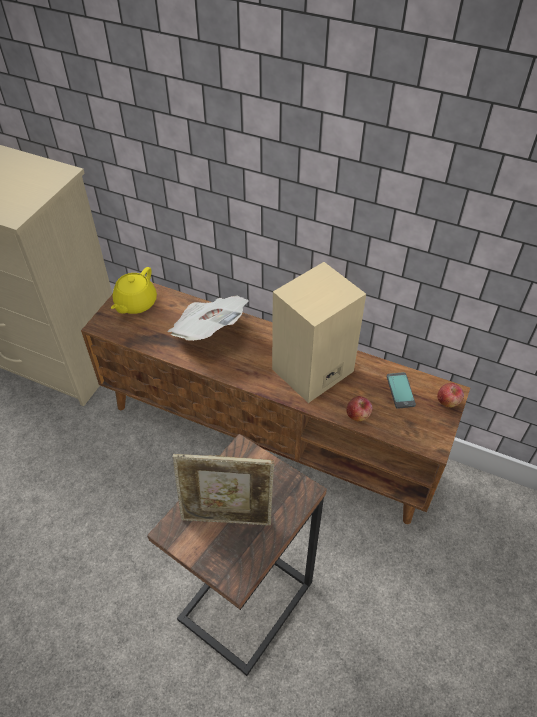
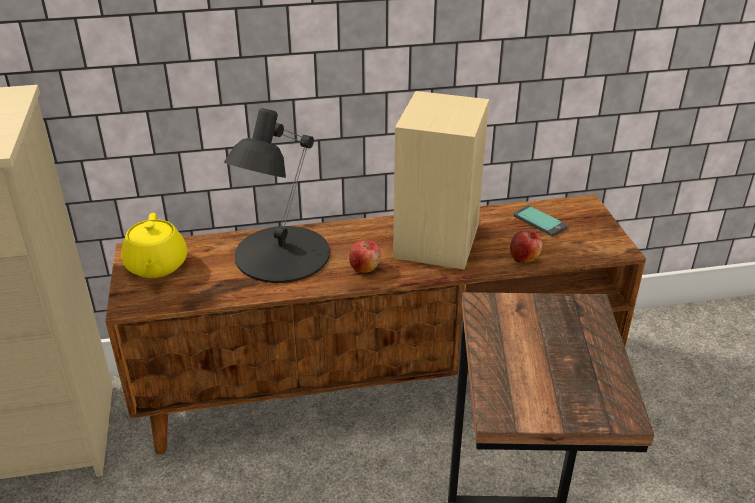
camera: 35 degrees left, 15 degrees down
(208, 331) = (280, 254): newspaper -> black table lamp
(227, 517) = (544, 366): picture frame -> none
(448, 401) = (590, 212): apple -> apple (365, 267)

